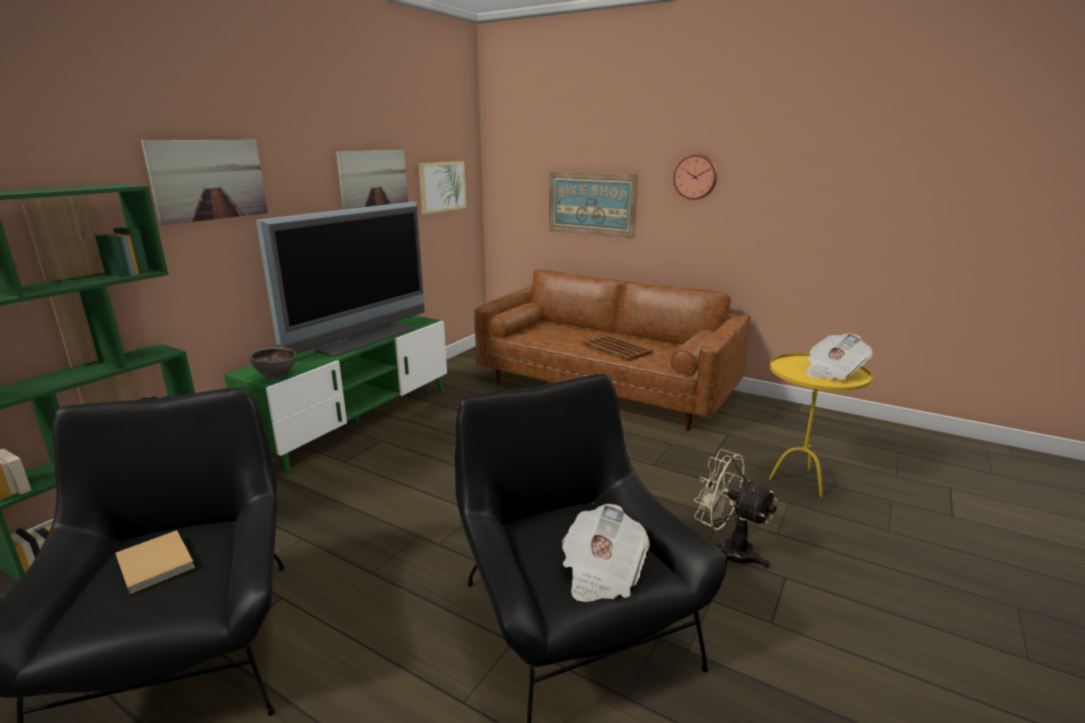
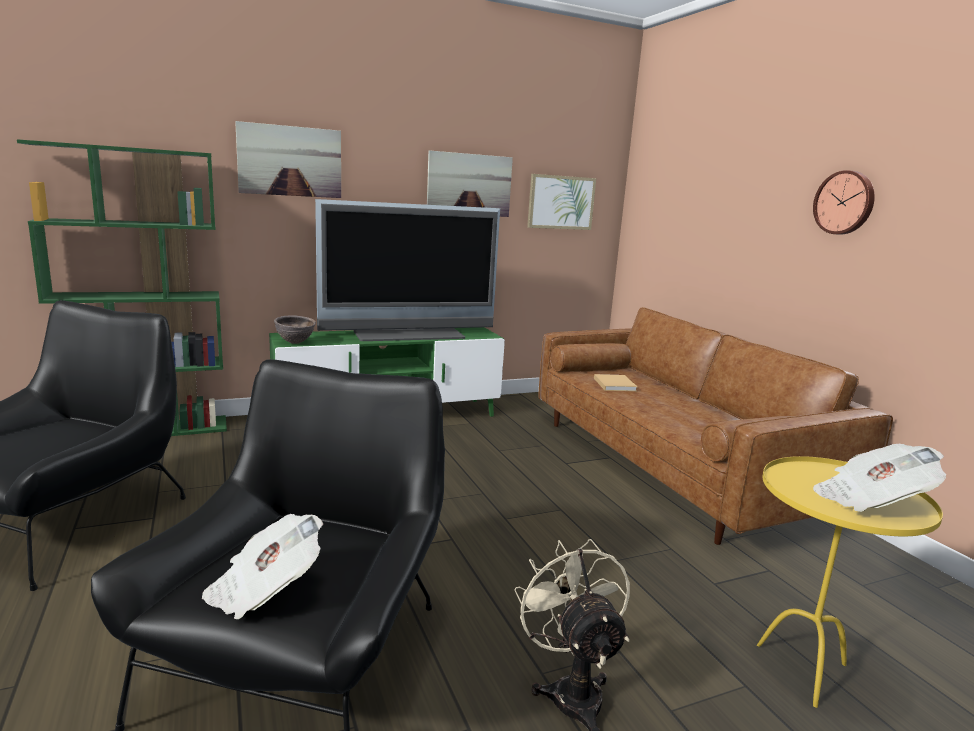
camera: 35 degrees right, 5 degrees down
(155, 562) = (50, 434): beige book -> beige book (614, 384)
(591, 204) = (719, 235): picture -> none
(617, 349) = (670, 412): brown tray -> none

